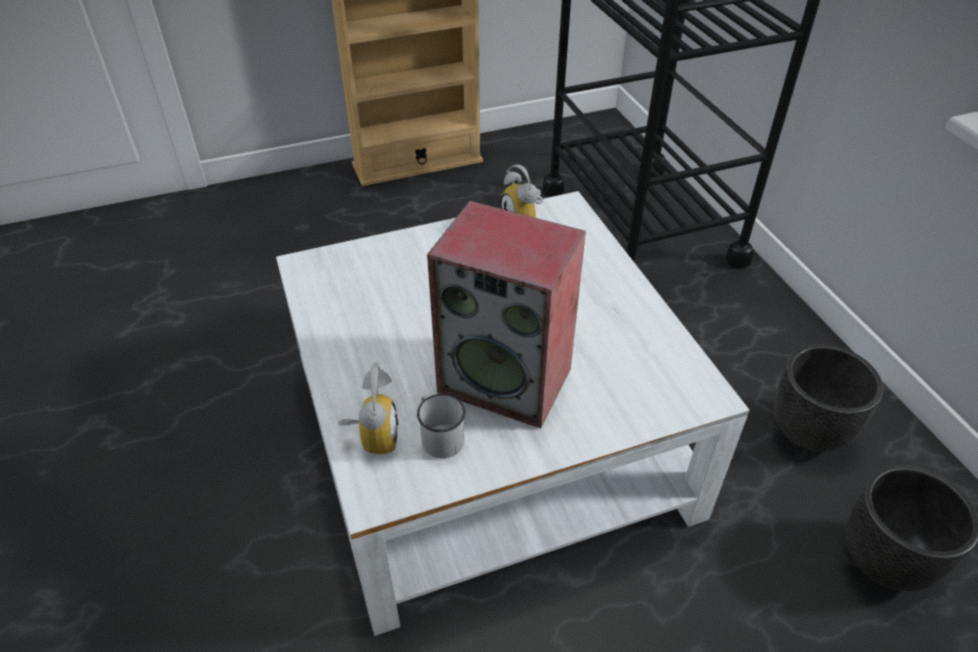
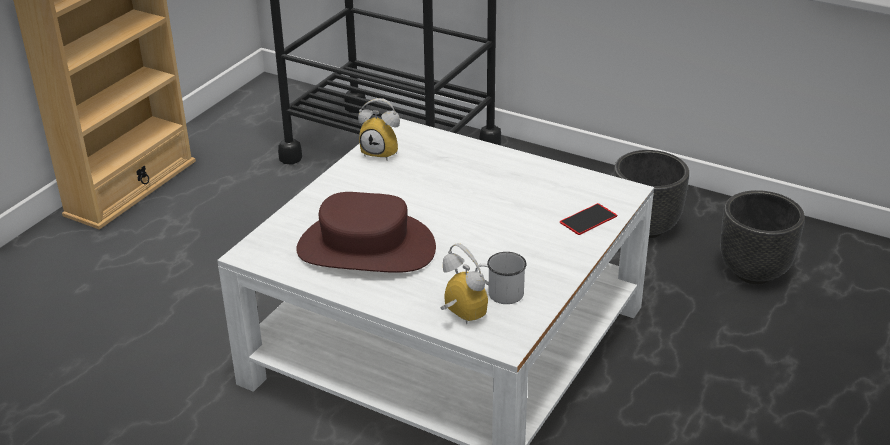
camera: 40 degrees left, 10 degrees down
(389, 313) = (365, 249): none -> brown hat
(507, 379) = (499, 243): speaker -> none
(627, 406) = (588, 219): none -> phone

